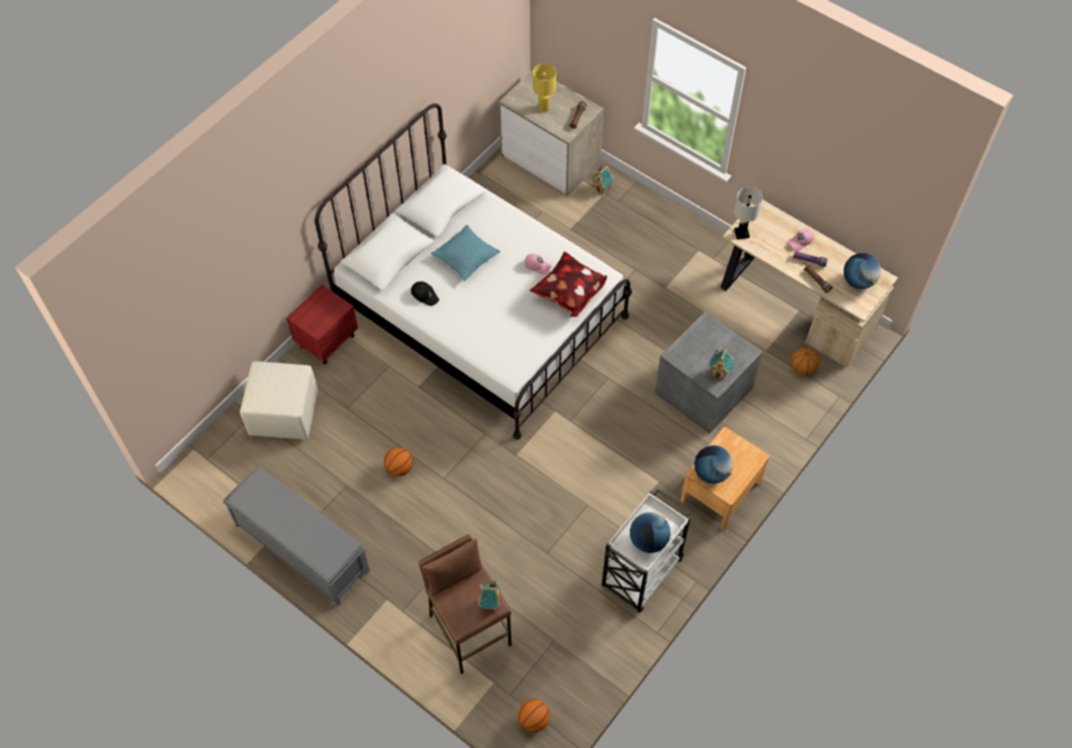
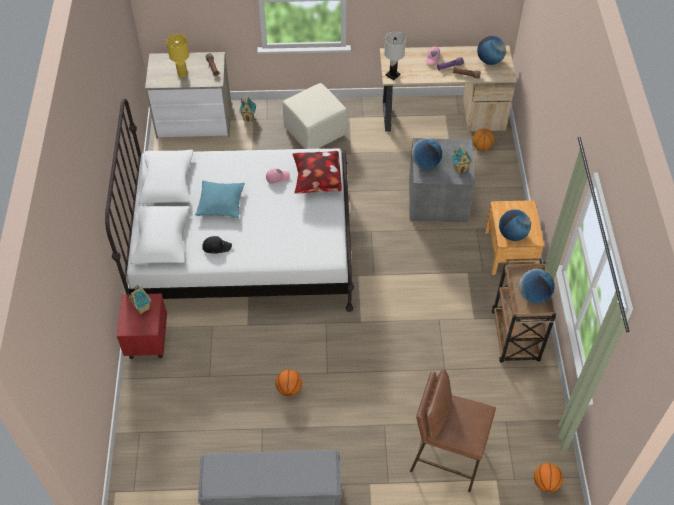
camera: 40 degrees left, 5 degrees down
(285, 413) = (164, 413): beige ottoman -> beige ottoman (315, 131)
(490, 604) = (479, 412): toy house -> toy house (143, 308)
(641, 574) = (515, 338): white cart -> brown cart
(691, 345) = (425, 163): none -> globe

